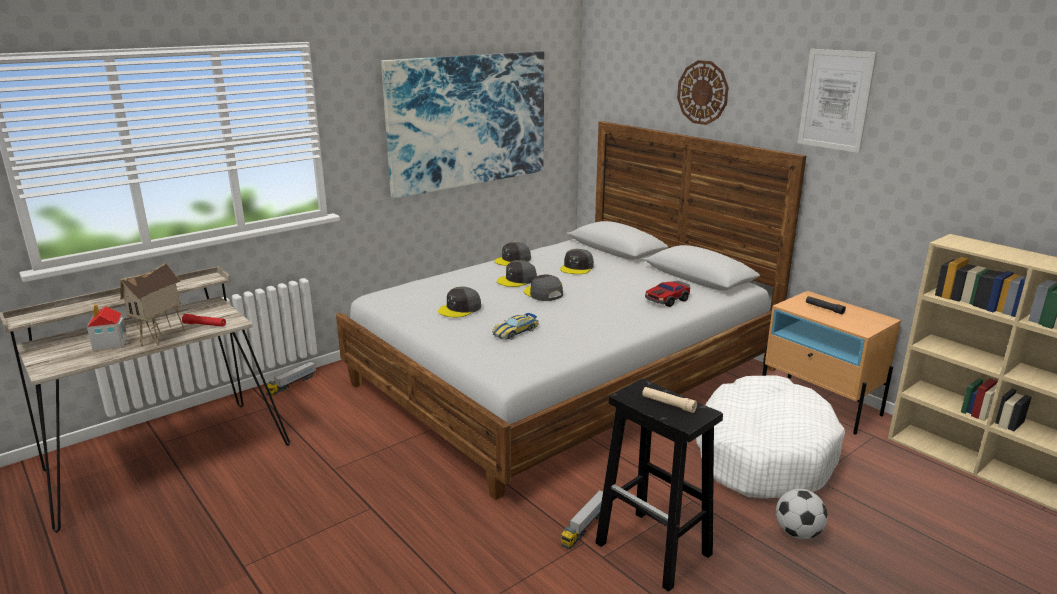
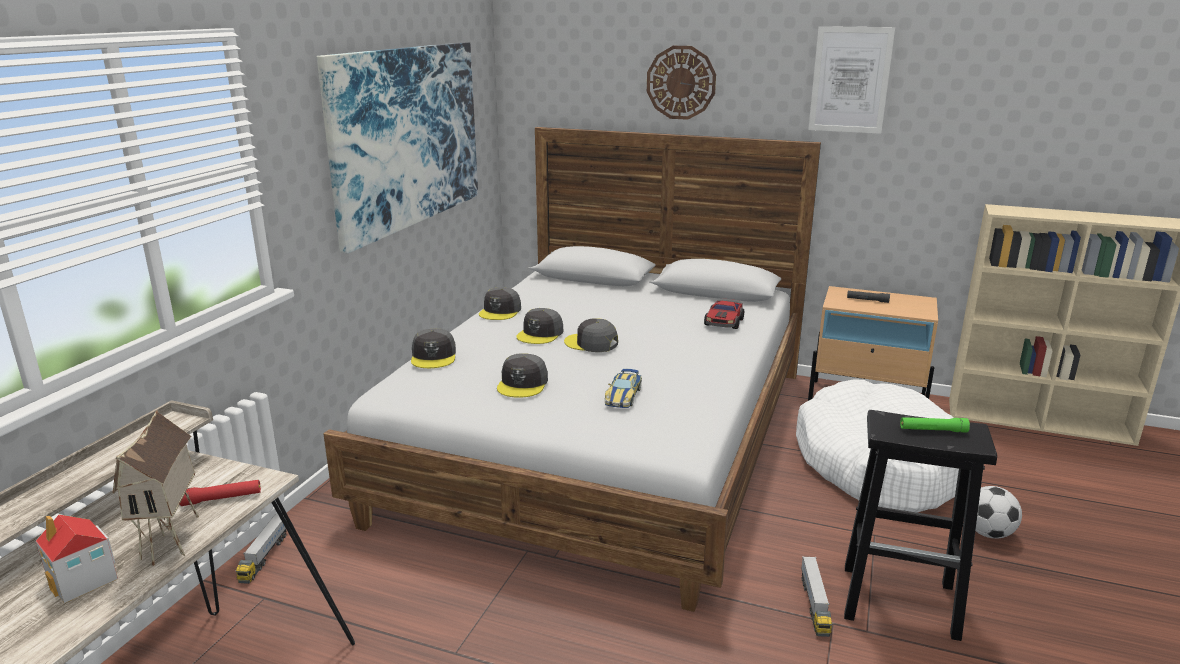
camera: 30 degrees left, 0 degrees up
(577, 267) = (585, 306): grey cap -> grey cap (434, 356)
(668, 404) = (932, 430): beige flashlight -> green flashlight

